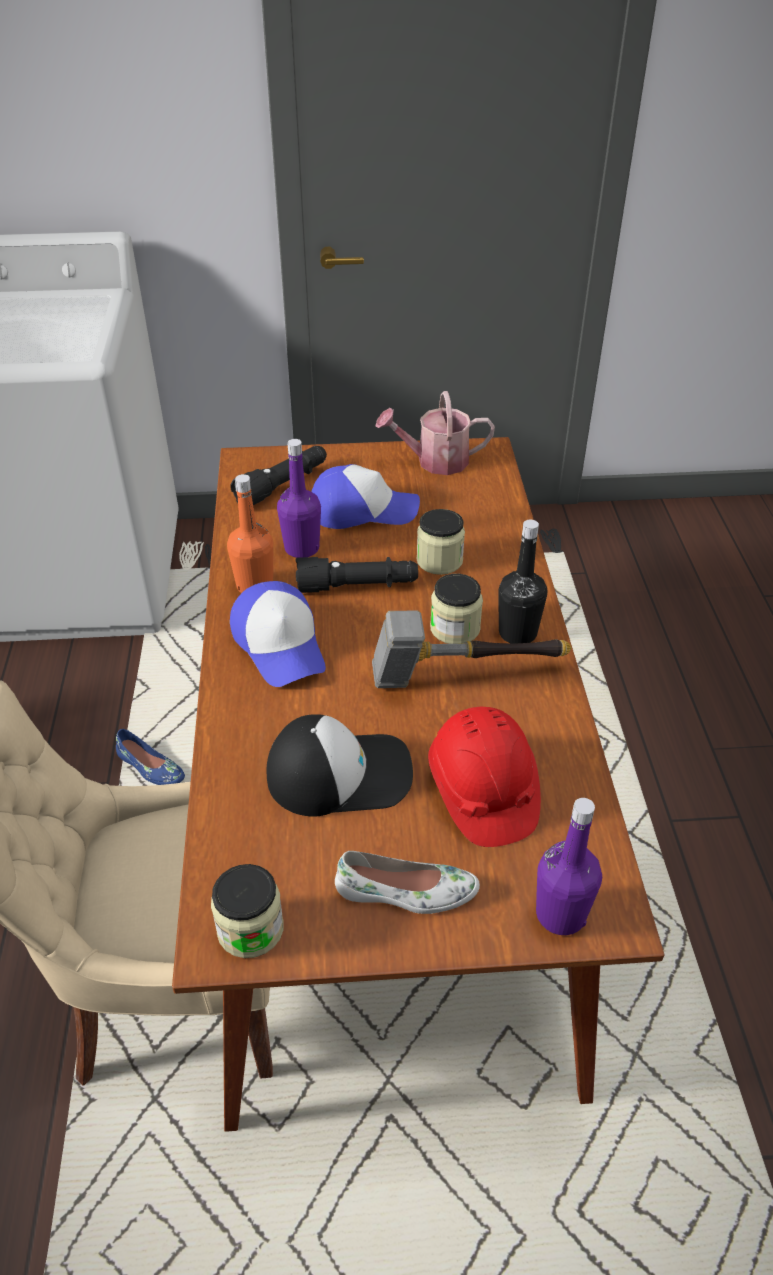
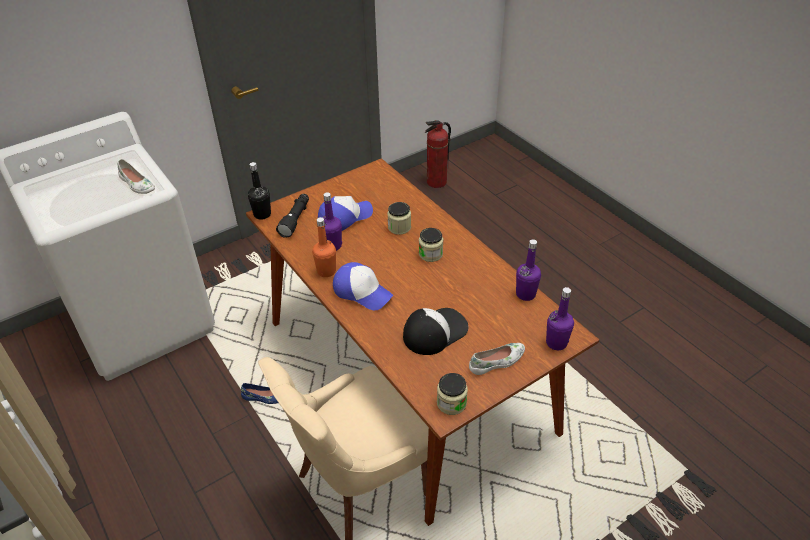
camera: 30 degrees left, 0 degrees up
(63, 342) = (137, 184): none -> white shoe
(357, 586) = (373, 253): black flashlight -> none
(435, 461) = (358, 182): watering can -> none
(463, 678) = (451, 273): hammer -> none
(482, 791) = (494, 313): red hard hat -> none
(517, 633) = (457, 245): black bottle -> black bottle (262, 214)
(576, 782) = (525, 294): none -> purple bottle
(668, 538) = (436, 182): none -> fire extinguisher

